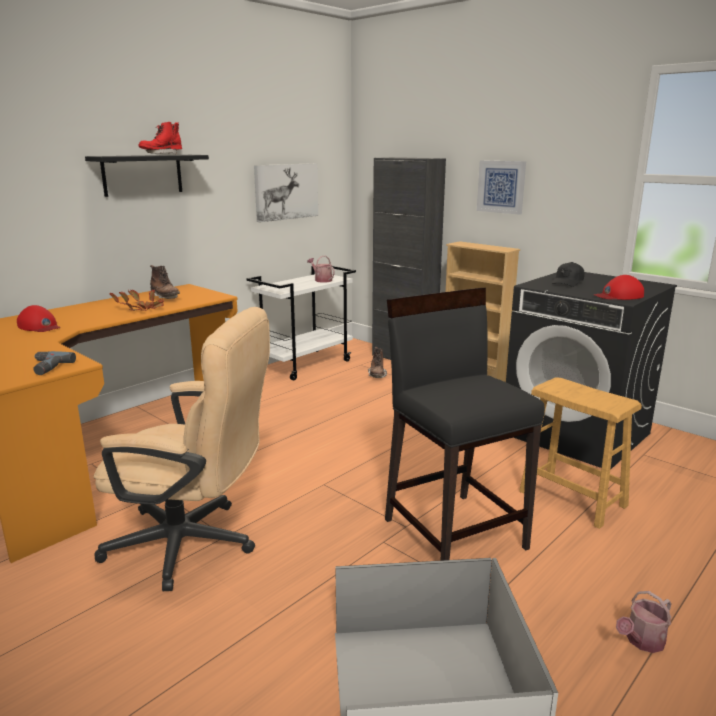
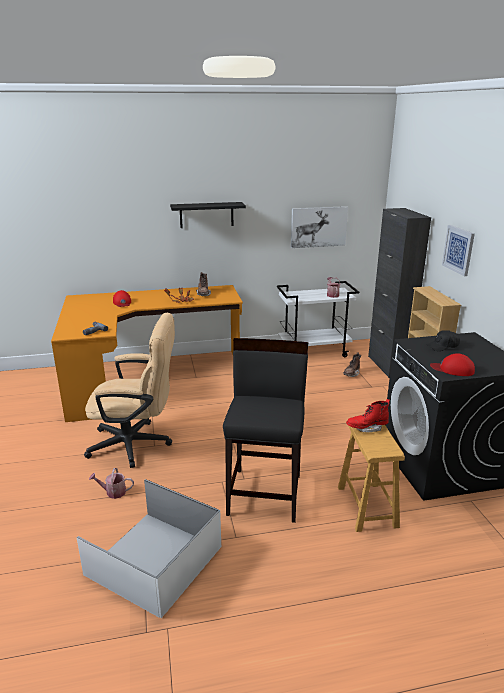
camera: 35 degrees right, 5 degrees up
(161, 155) = (216, 204): red boot -> red boot (367, 428)
(194, 545) = (137, 444): beige office chair -> beige office chair turned 45 degrees counterclockwise
(641, 641) = (286, 599): watering can -> watering can (113, 492)

